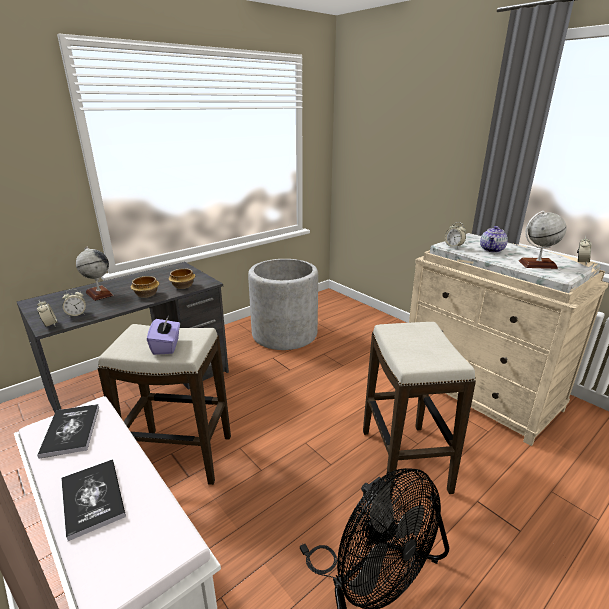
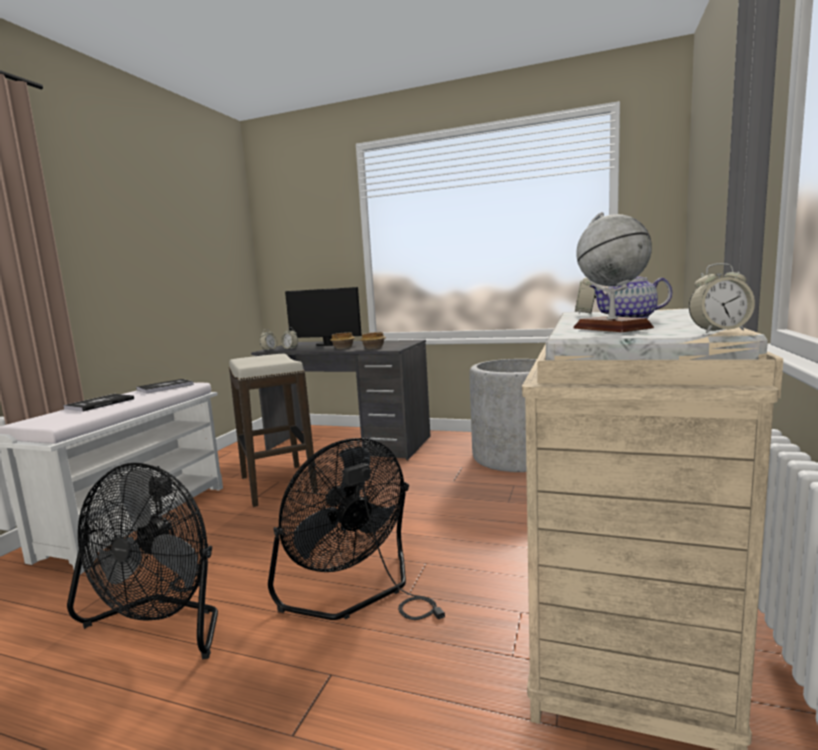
camera: 60 degrees right, 15 degrees down
(99, 294) = (328, 344): globe -> monitor
(166, 346) = (256, 362): purple tissue box -> none
(404, 460) = (365, 592): stool -> black fan

